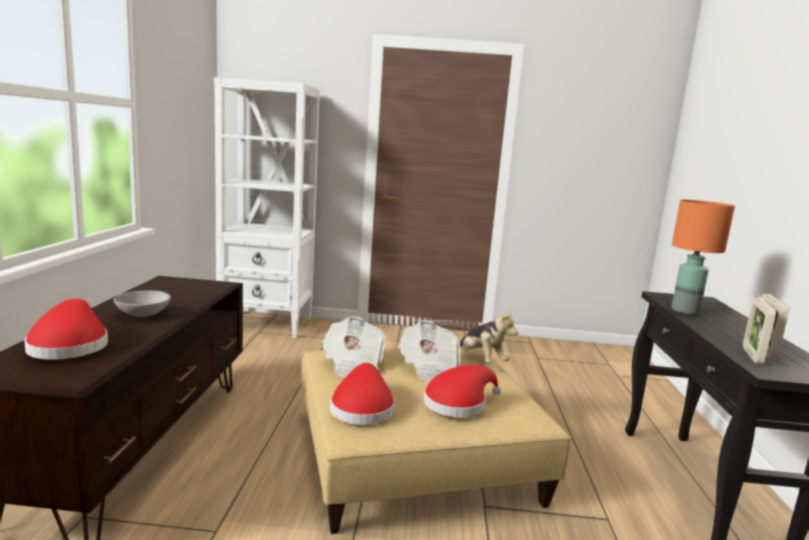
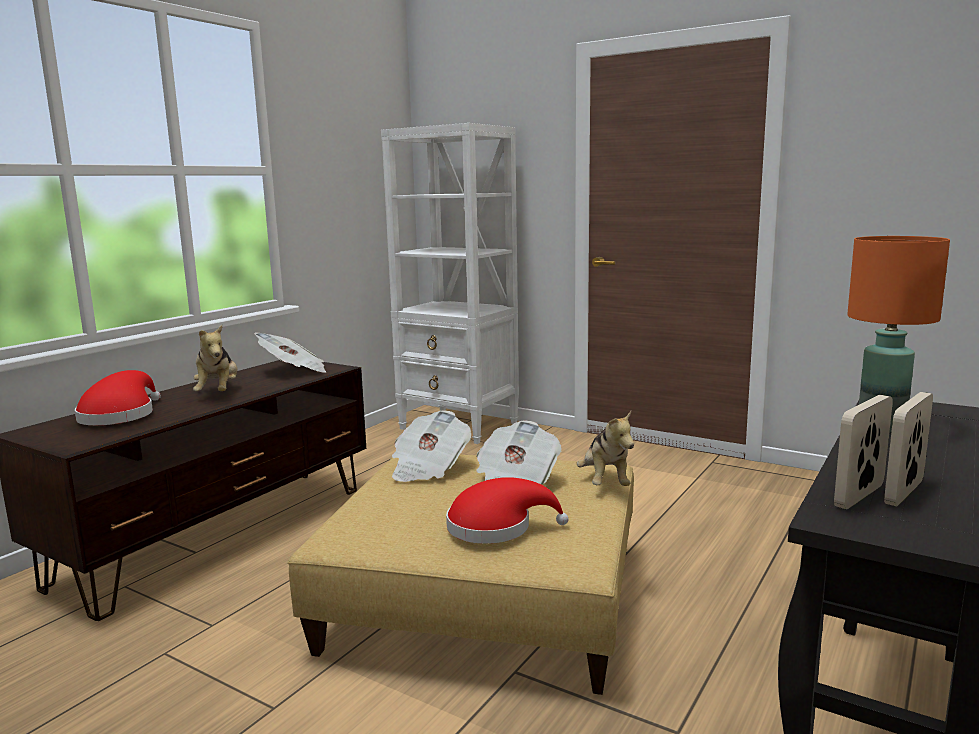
camera: 30 degrees right, 0 degrees up
(143, 314) = (218, 392): grey bowl -> plush toy
(186, 289) = (294, 371): none -> newspaper
(362, 407) = (377, 515): red hat -> none

